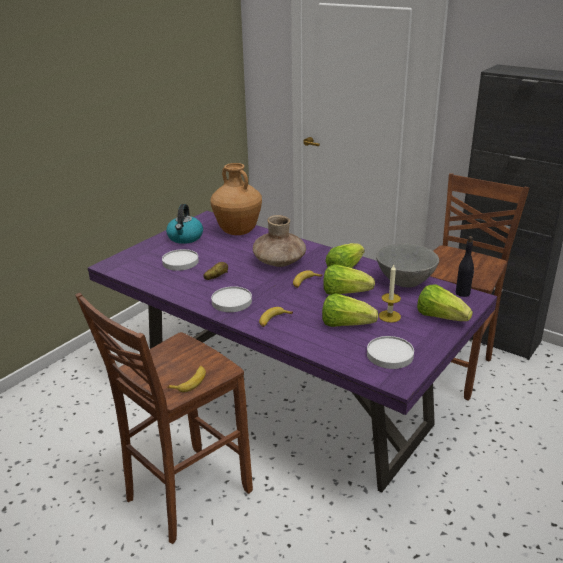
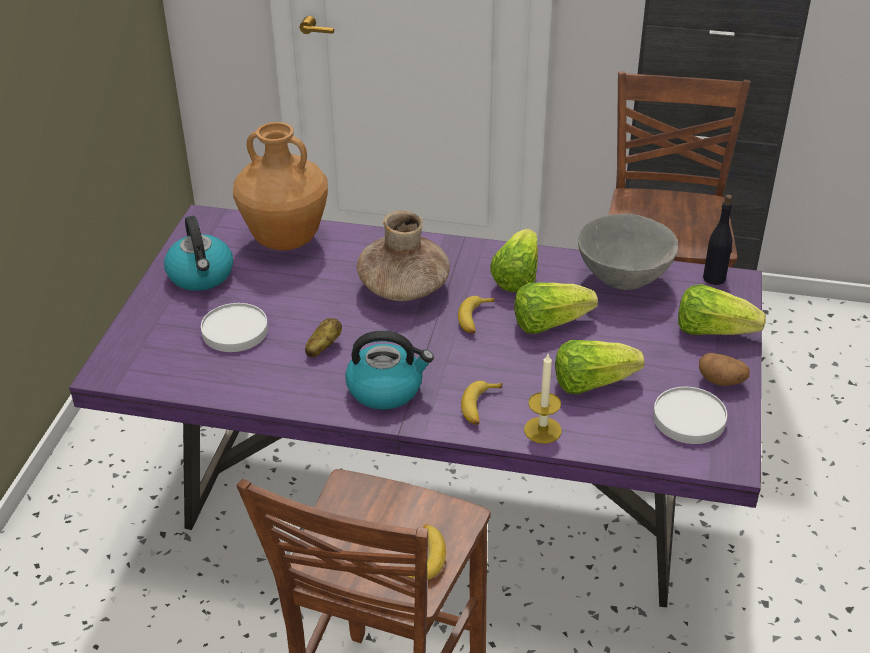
camera: 25 degrees left, 10 degrees up
(231, 301) = (386, 389): white plate -> kettle
(389, 316) = (643, 349): candle -> candle (542, 430)
(426, 342) = (721, 381): none -> potato

